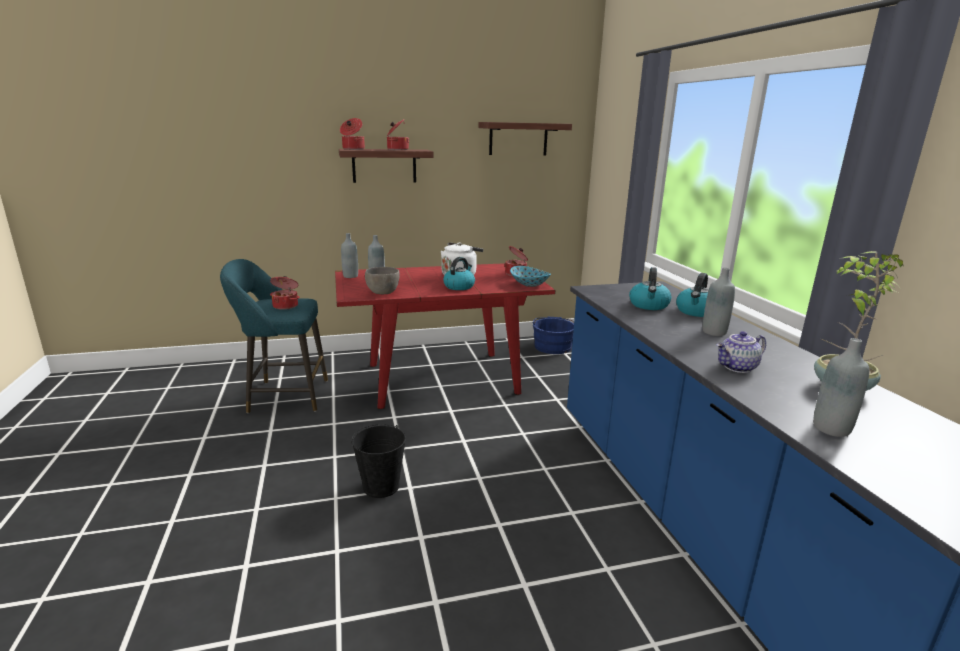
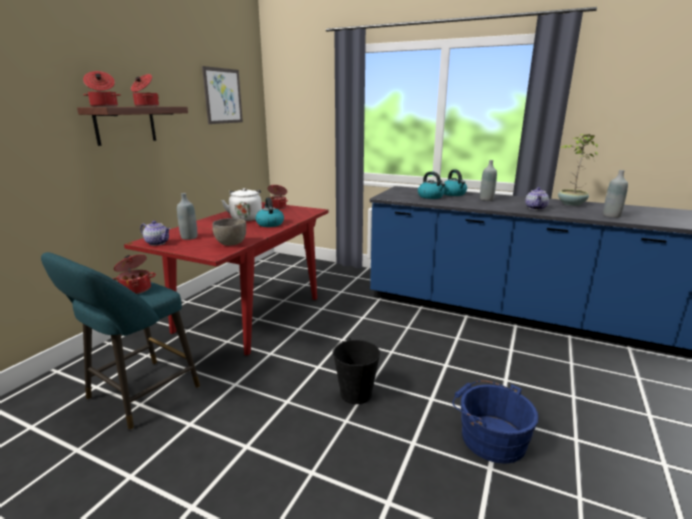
camera: 50 degrees left, 0 degrees up
(350, 276) = (158, 243): grey bottle -> teapot
(518, 139) = (223, 96): shelf -> picture
(529, 284) = (306, 210): bowl -> none
(552, 346) = (277, 264): blue bucket -> blue bucket (489, 437)

